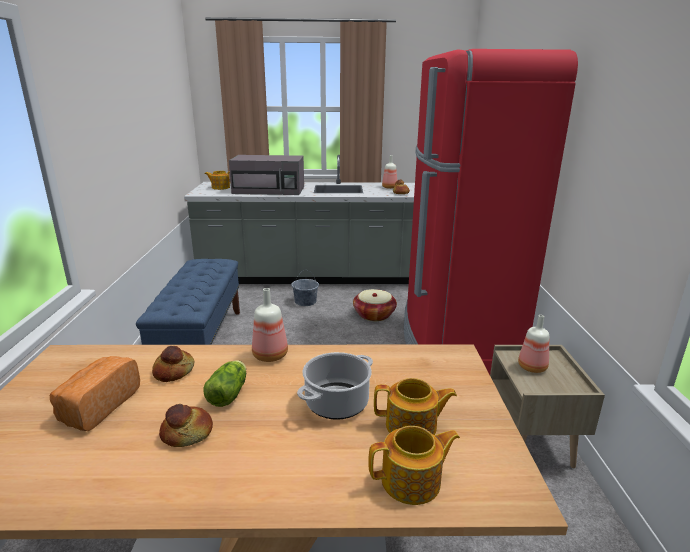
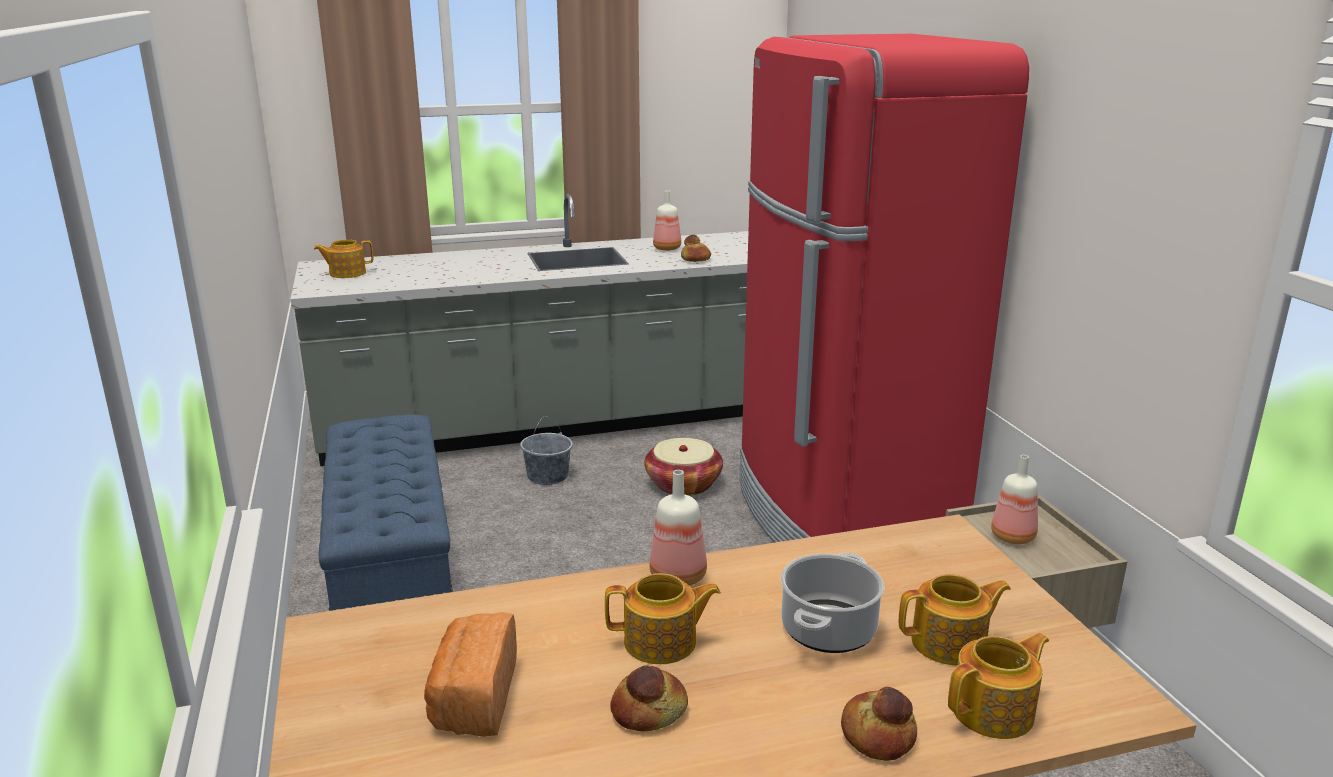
camera: 15 degrees left, 0 degrees up
(174, 372) = (547, 626): bread -> bread (879, 735)
(229, 393) = (662, 642): lettuce -> teapot
(270, 190) = (451, 271): grey microwave -> none

